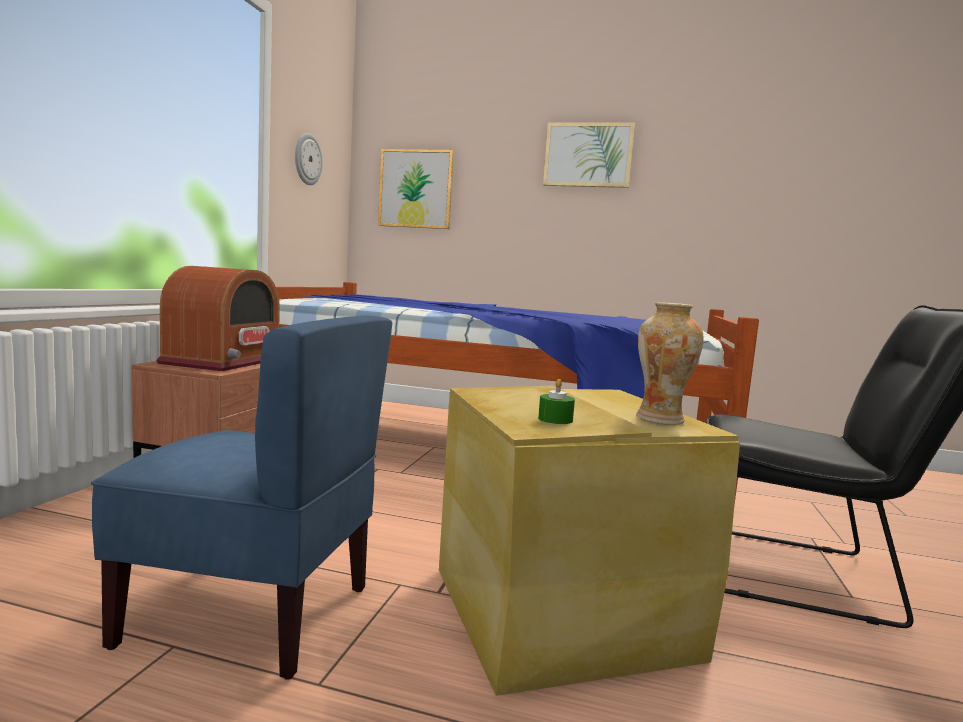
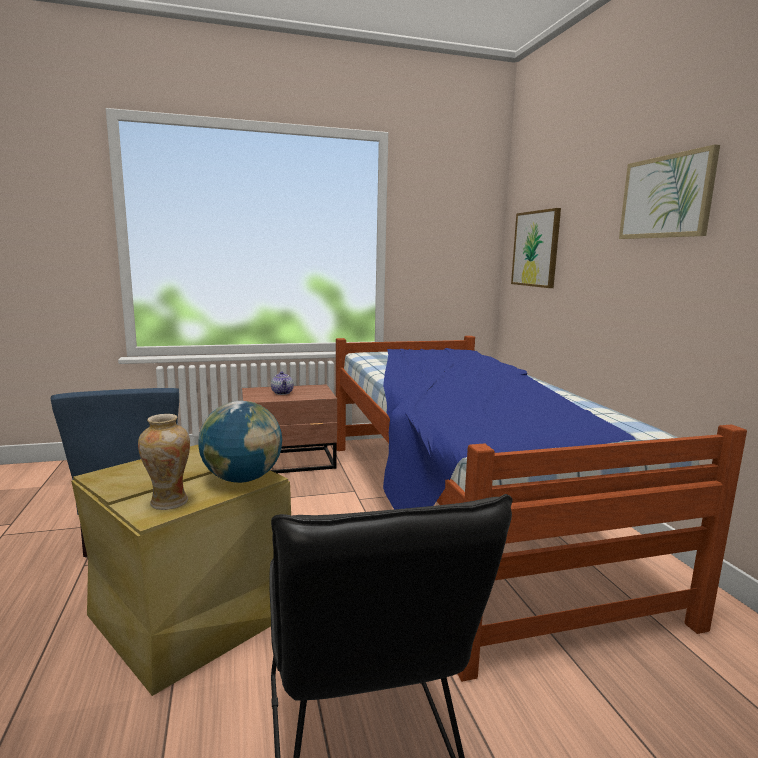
camera: 60 degrees right, 5 degrees up
(224, 361) = (283, 393): radio -> teapot
(307, 159) = (435, 237): wall clock -> none
(555, 419) = (126, 476): green candle -> none
(608, 396) = (242, 479): none -> globe

